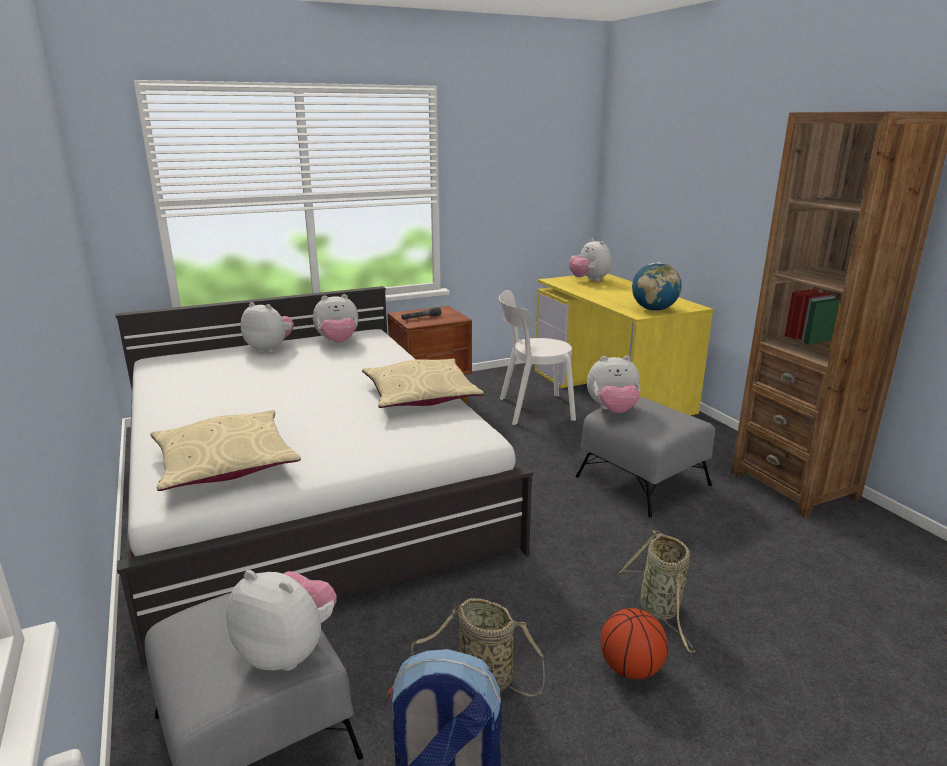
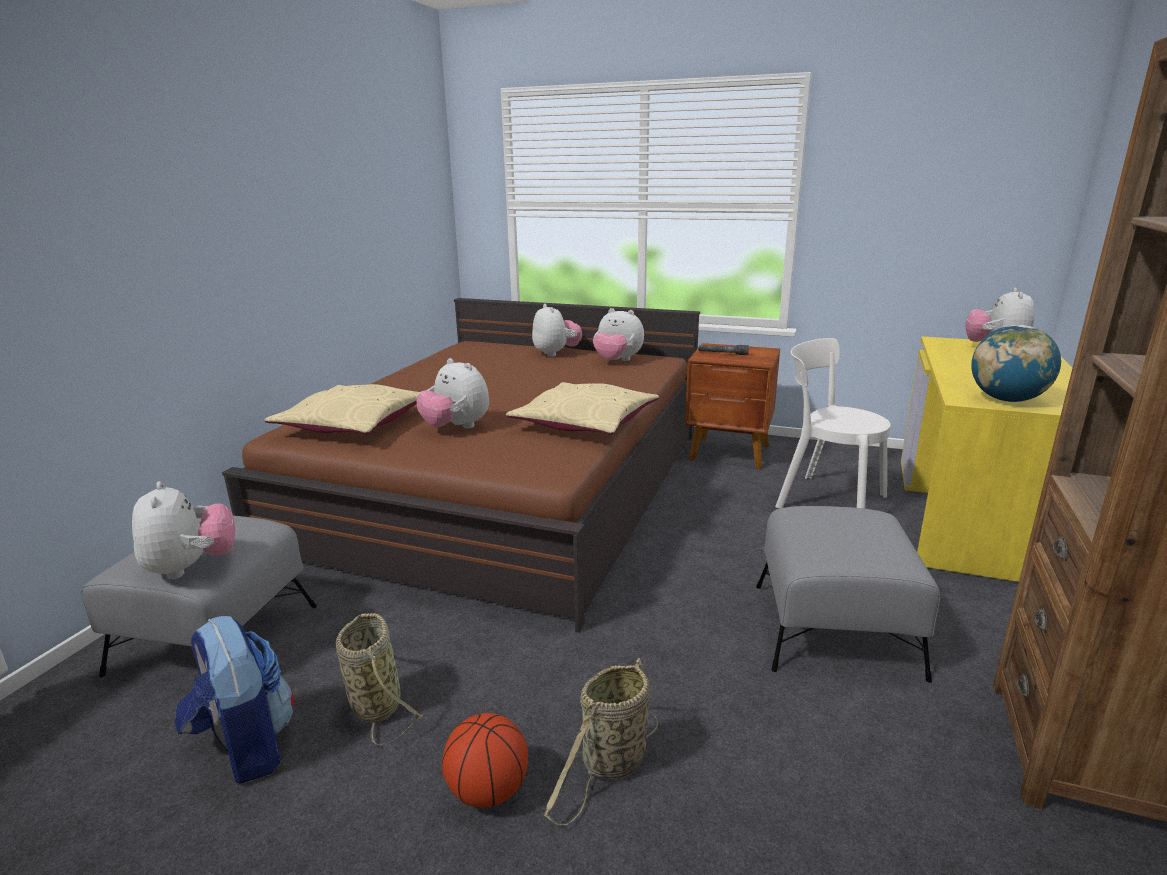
camera: 45 degrees right, 0 degrees up
(305, 486) = (507, 487): white bed -> brown bed
(612, 410) = (806, 513): plush toy -> plush toy (456, 427)

